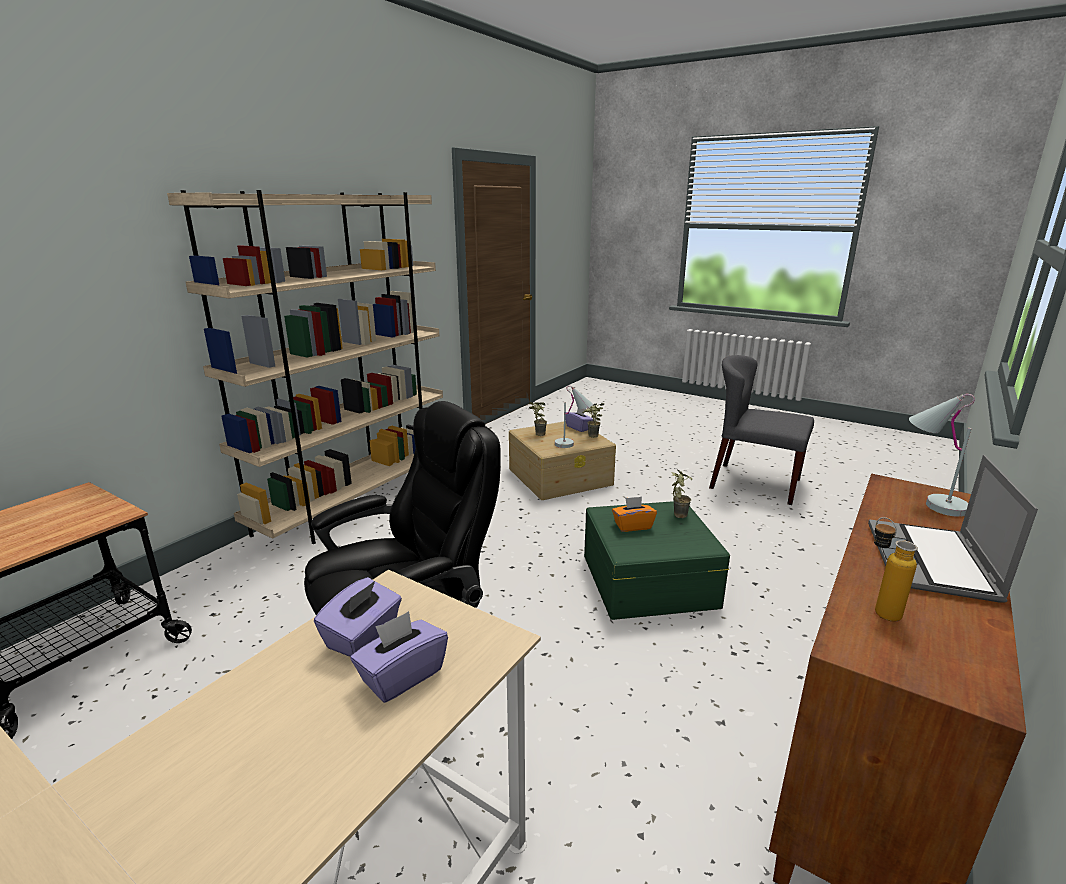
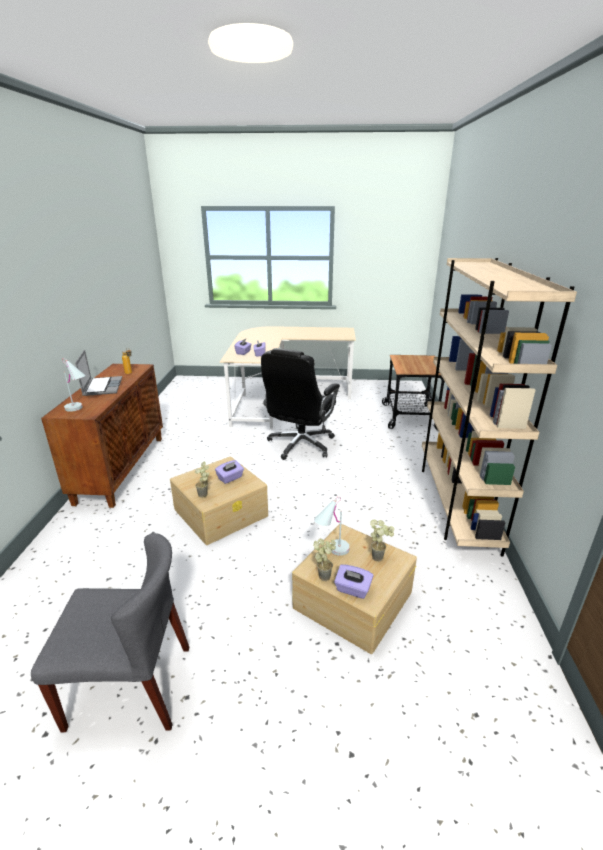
camera: 150 degrees right, 5 degrees up
(632, 526) = (230, 478): orange tissue box -> purple tissue box
(647, 580) = (221, 512): green storage box -> beige storage box

